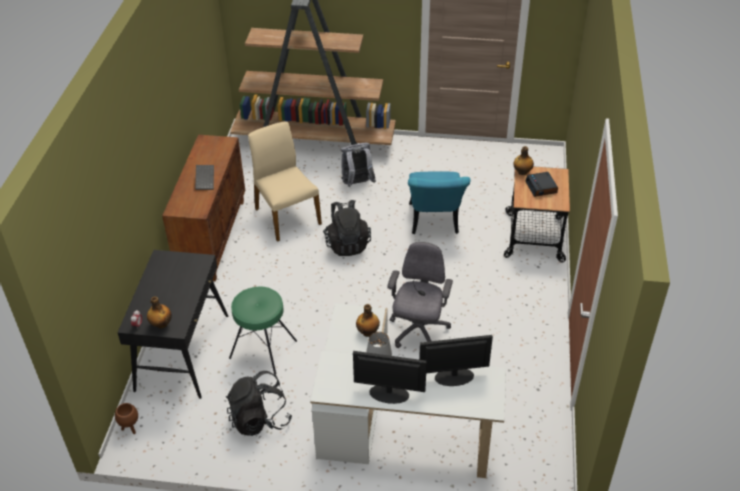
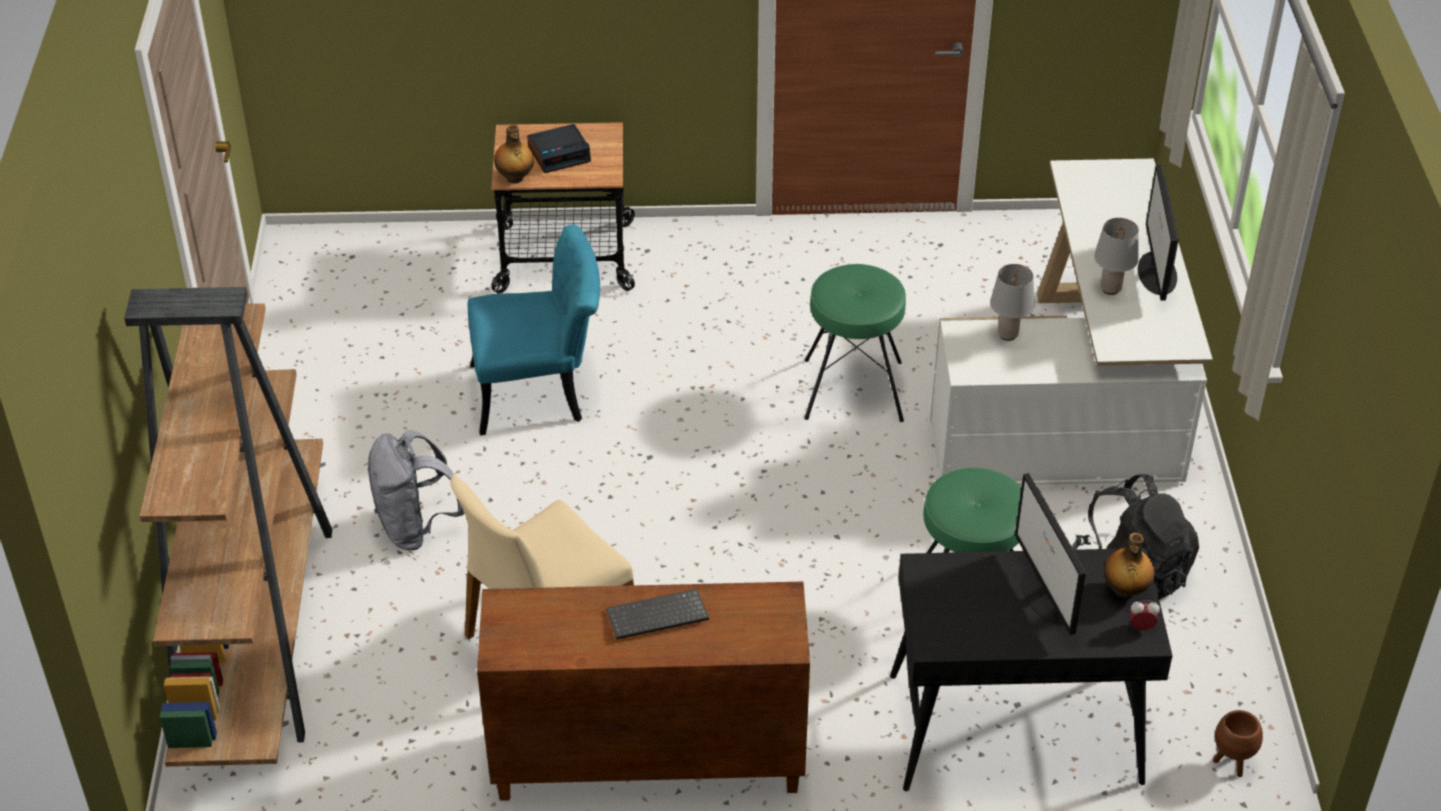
camera: 100 degrees left, 0 degrees up
(347, 244) = (628, 517): black backpack -> none
(368, 332) = (1008, 334): bottle -> grey table lamp
(418, 331) = (853, 389): grey office chair -> green stool
(453, 376) = (1092, 210): monitor -> monitor (1047, 595)

